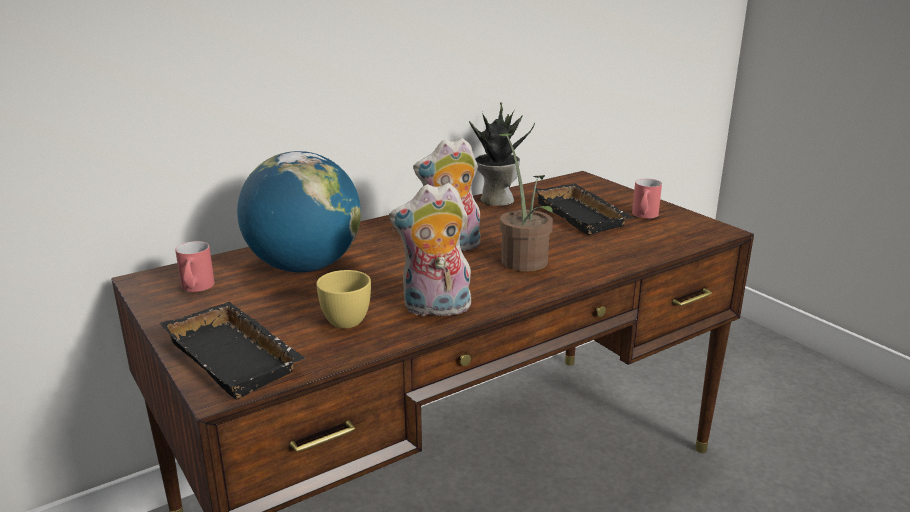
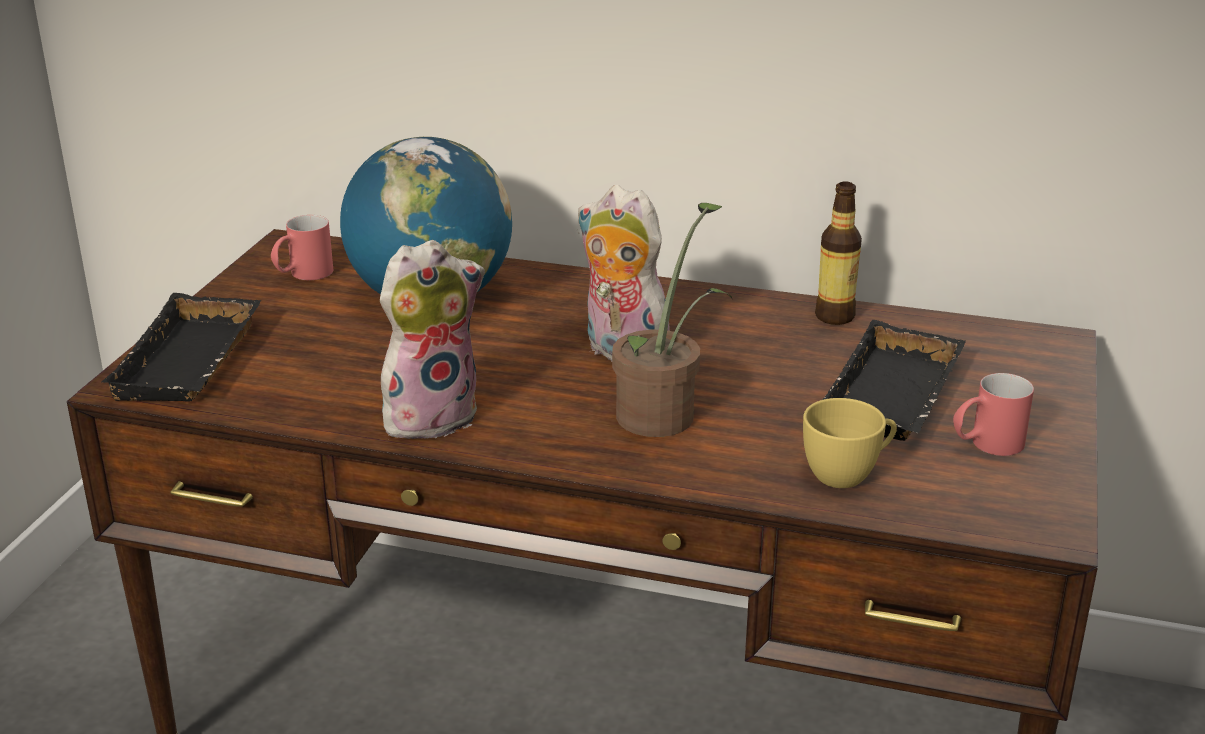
camera: 50 degrees right, 5 degrees up
(349, 318) = (343, 378): yellow cup -> yellow cup (848, 474)
(435, 309) = (431, 416): plush toy -> plush toy turned 105 degrees clockwise
(495, 200) = (834, 316): potted plant -> bottle

